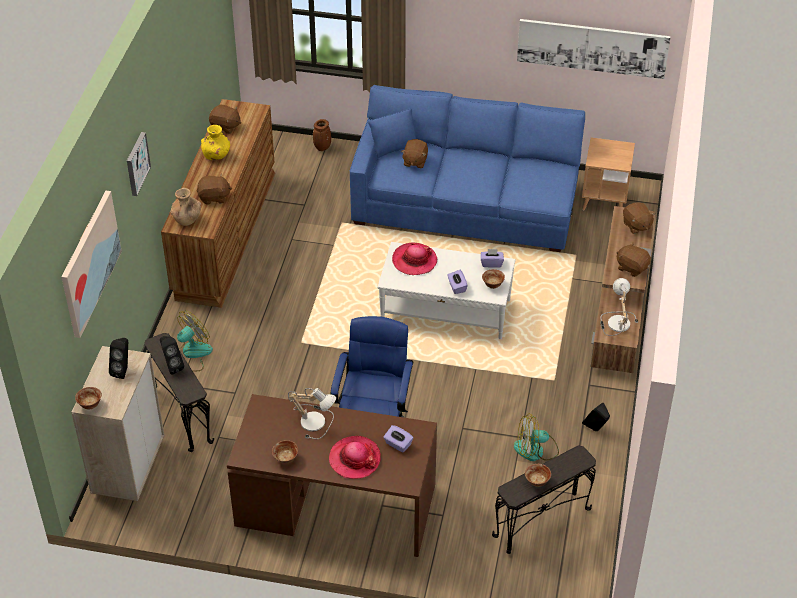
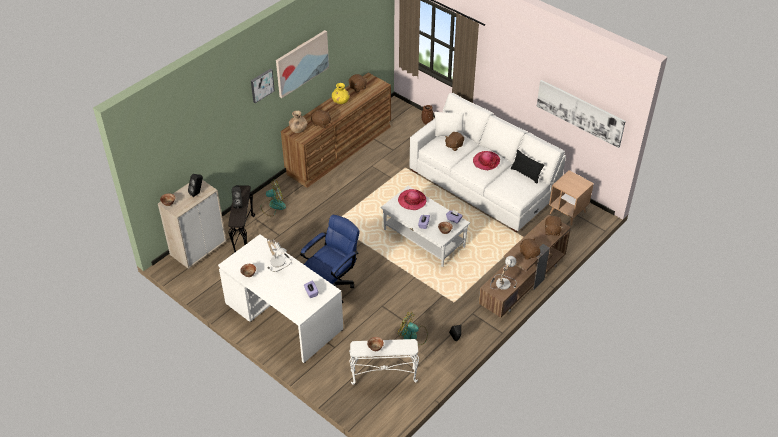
camera: 30 degrees right, 0 degrees up
(89, 263) = (198, 127): picture -> picture (302, 63)
(336, 506) = (283, 316): brown desk -> white desk
(354, 459) = (283, 290): hat -> hat (486, 161)
(466, 204) = (483, 184): blue sofa -> white sofa
(540, 164) = (526, 174): none -> black pillow
(542, 523) = (384, 377): black side table -> white side table

